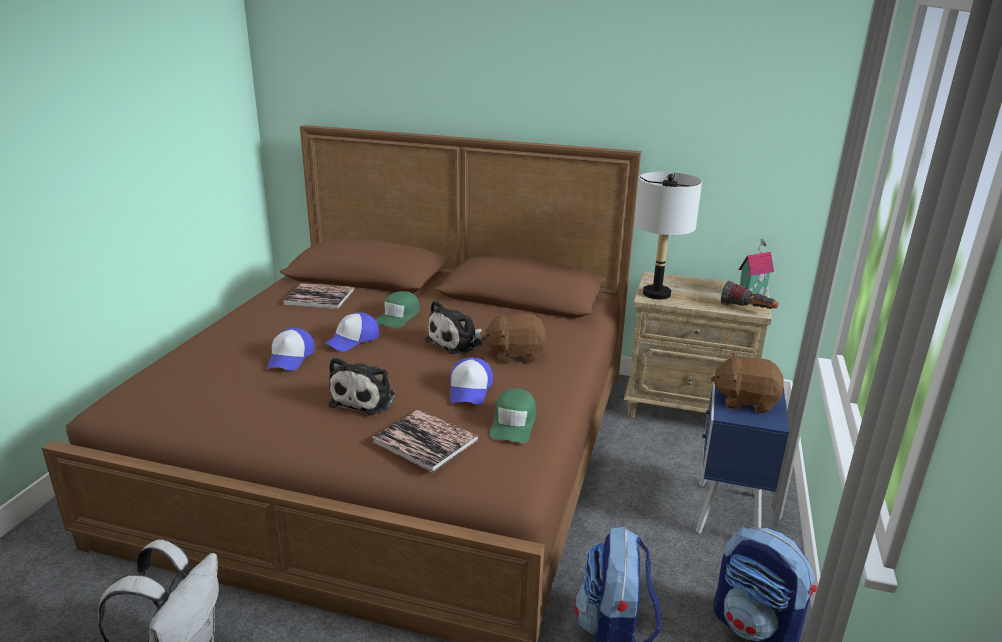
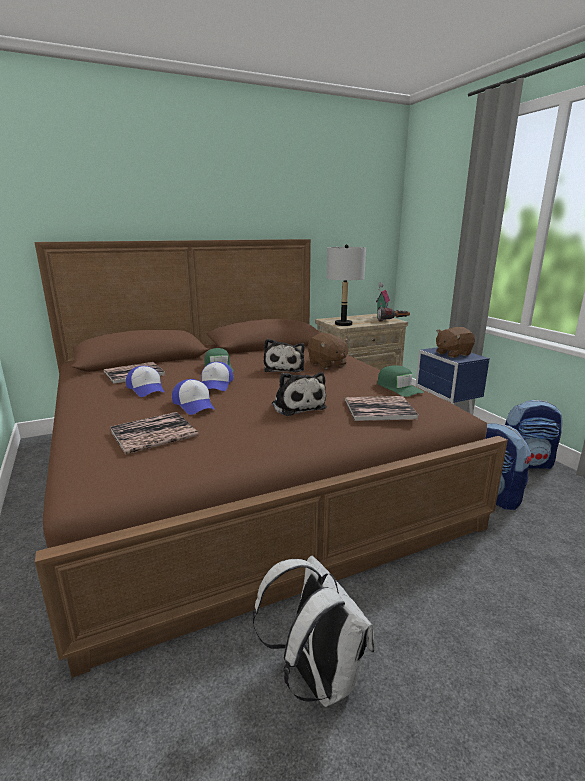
camera: 40 degrees left, 5 degrees down
(211, 377) = (154, 434): none -> book
(470, 390) = (344, 383): cap -> cap (147, 389)
(515, 354) = (327, 364): brown plush toy -> brown plush toy turned 75 degrees counterclockwise

